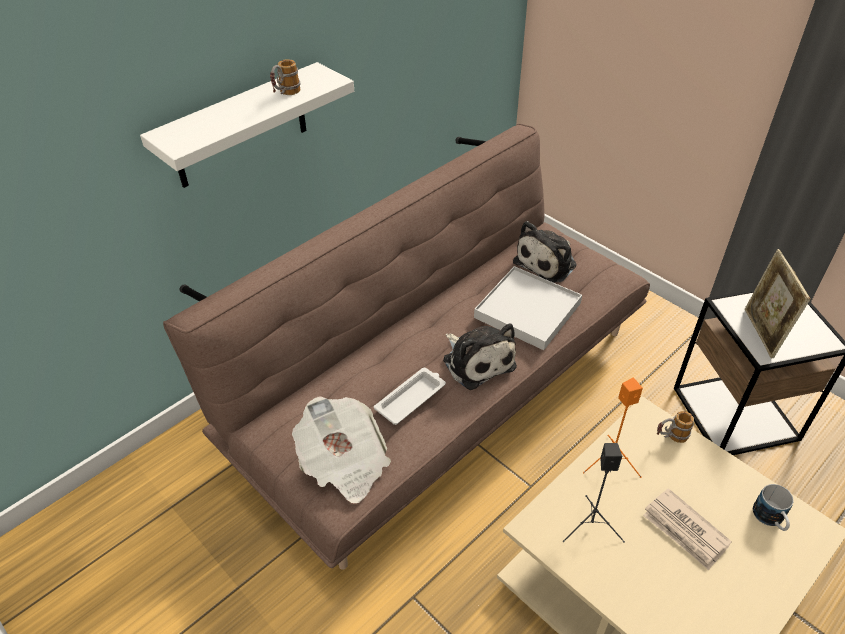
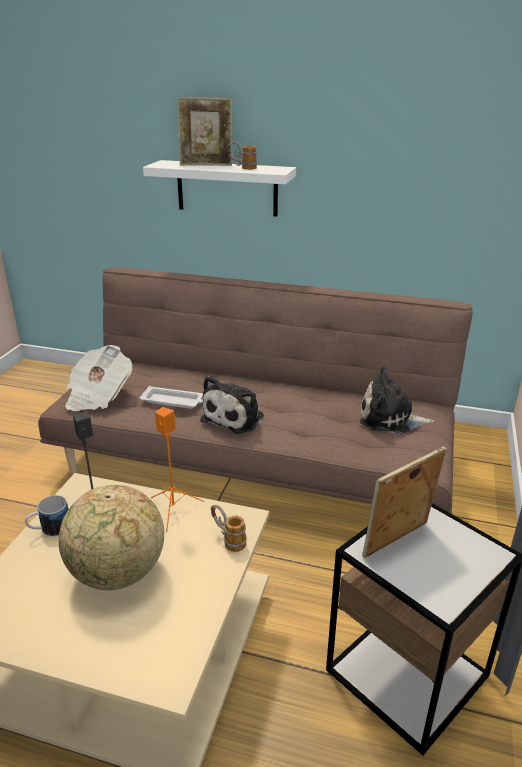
camera: 60 degrees right, 15 degrees down
(233, 112) = (206, 165): none -> picture frame
(528, 310) = (315, 423): white tray -> none
(685, 531) = (118, 573): newspaper -> globe
(770, 519) = (163, 636): mug -> mug (50, 529)

